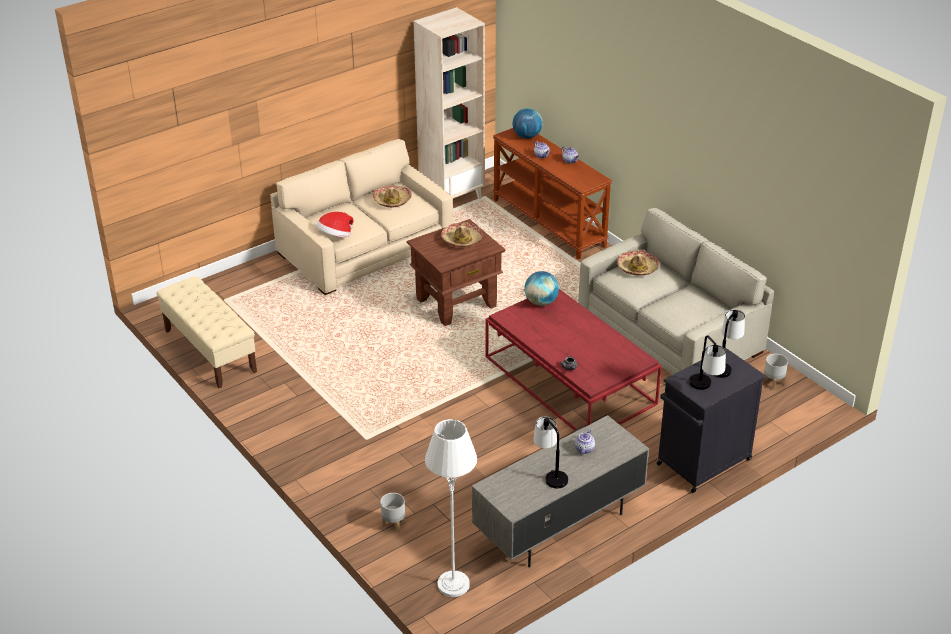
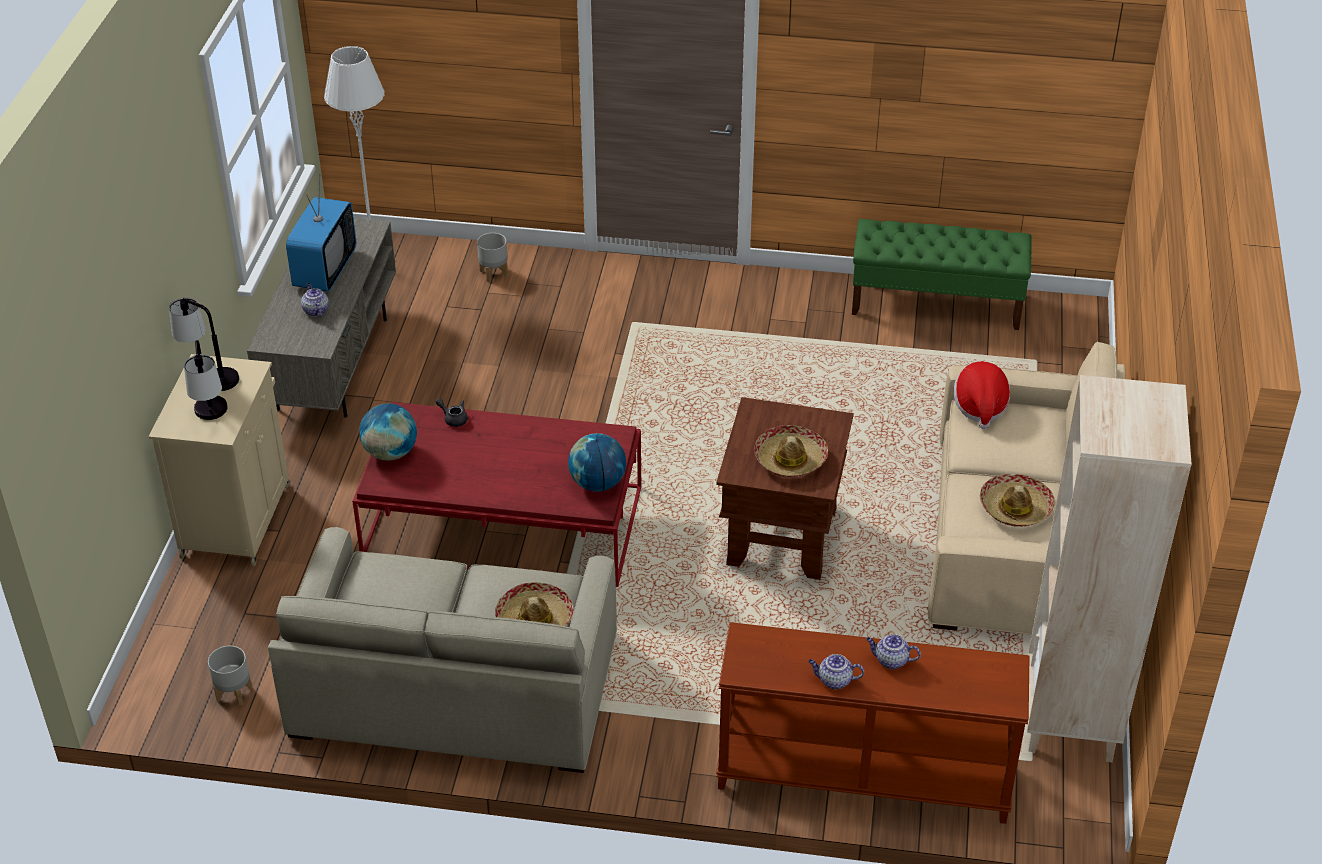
camera: 135 degrees right, 5 degrees up
(210, 351) = (936, 303): beige bench -> green bench
(527, 136) = (975, 691): globe -> globe (390, 453)
(550, 474) = (325, 270): table lamp -> television
(702, 463) = (237, 518): black cabinet -> beige cabinet

